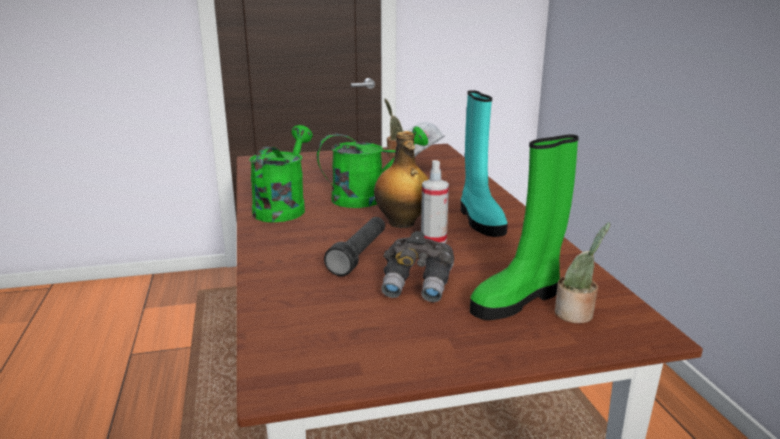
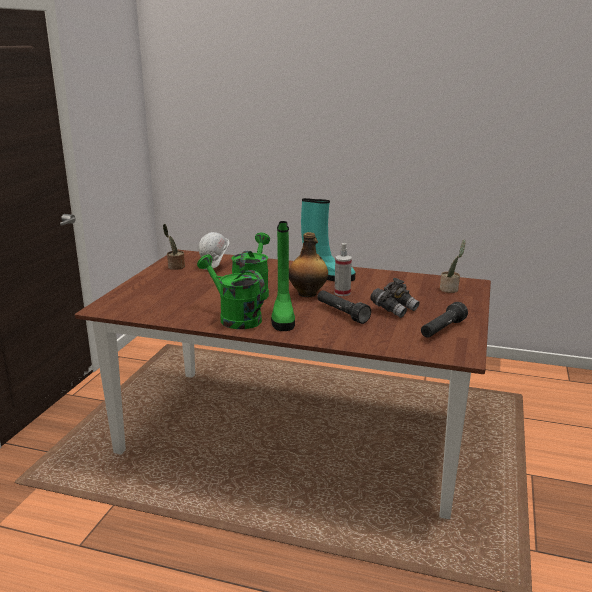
camera: 60 degrees left, 0 degrees up
(374, 341) = (442, 330): none -> black flashlight
(518, 300) = (427, 295): green boot -> green boot (283, 317)

